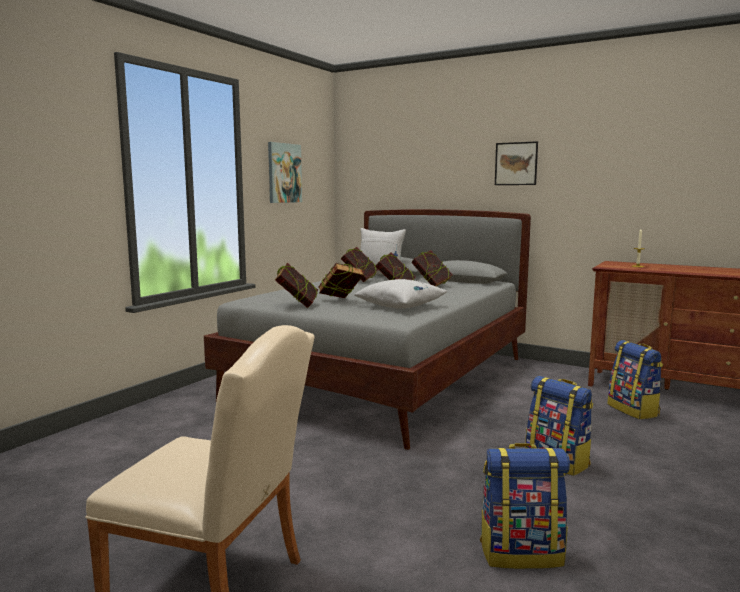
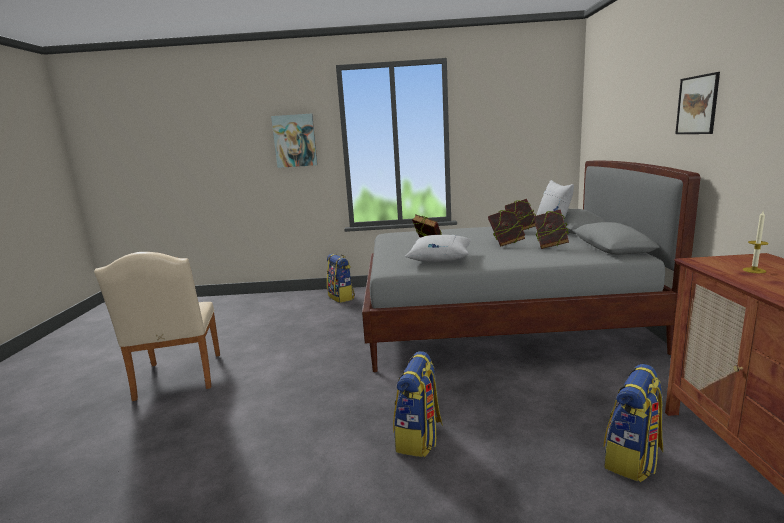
camera: 60 degrees right, 5 degrees up
(284, 173) = (502, 129): picture -> picture (295, 141)
(297, 305) = (393, 243): book -> none
(521, 553) = (250, 456): backpack -> backpack (341, 297)

